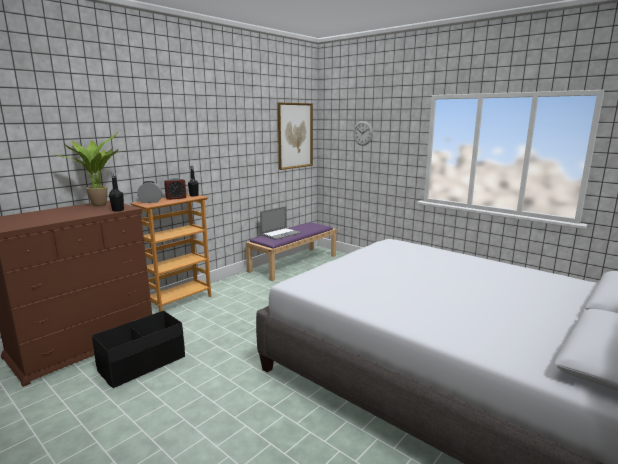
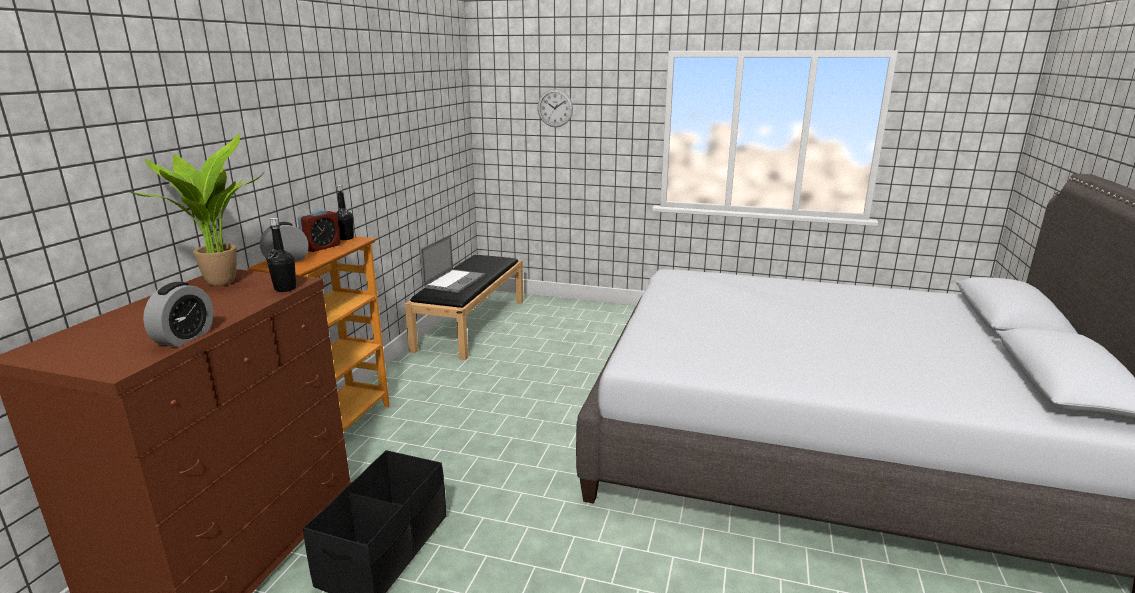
camera: 25 degrees left, 5 degrees up
(45, 222) = (184, 338): none -> alarm clock
(293, 263) = (471, 324): purple bench -> black bench
(295, 135) = (446, 115): picture -> none

